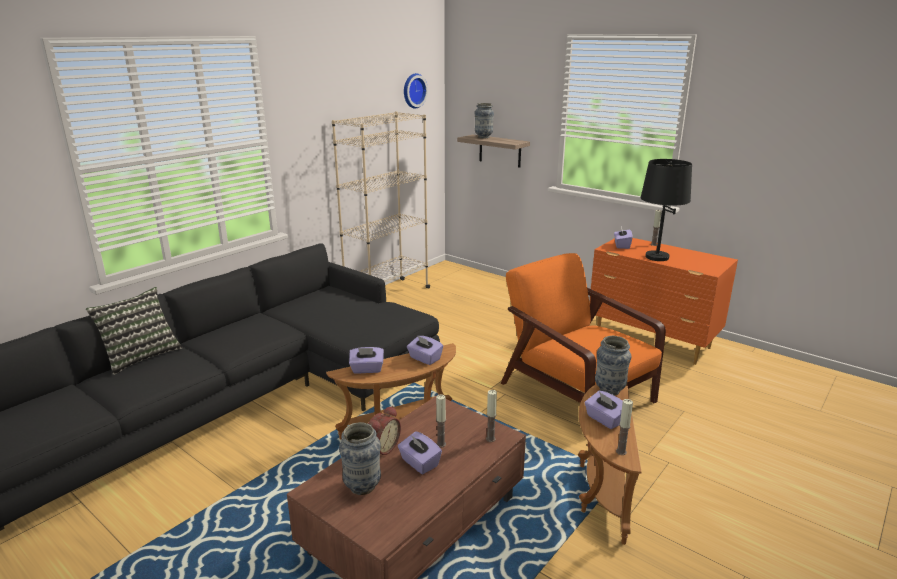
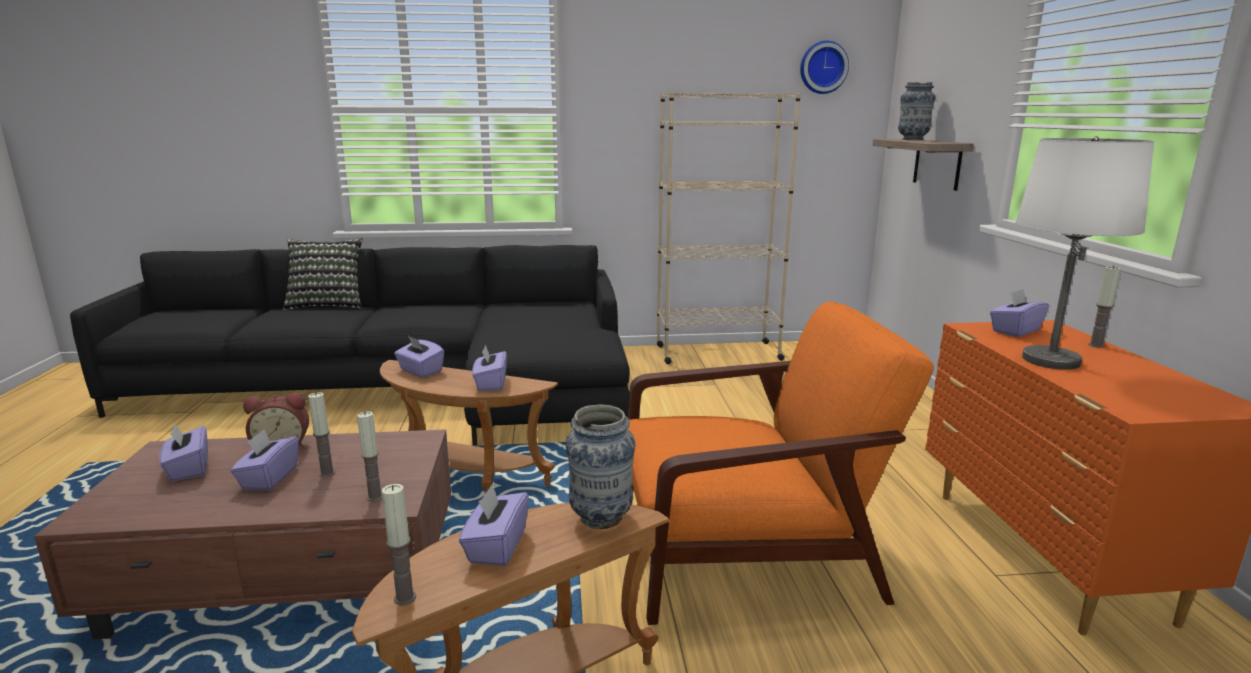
camera: 45 degrees right, 5 degrees down
(362, 487) = (188, 469): vase -> purple tissue box
(575, 391) = (748, 551): orange armchair -> orange armchair turned 75 degrees clockwise
(656, 257) = (1049, 360): black table lamp -> white table lamp

